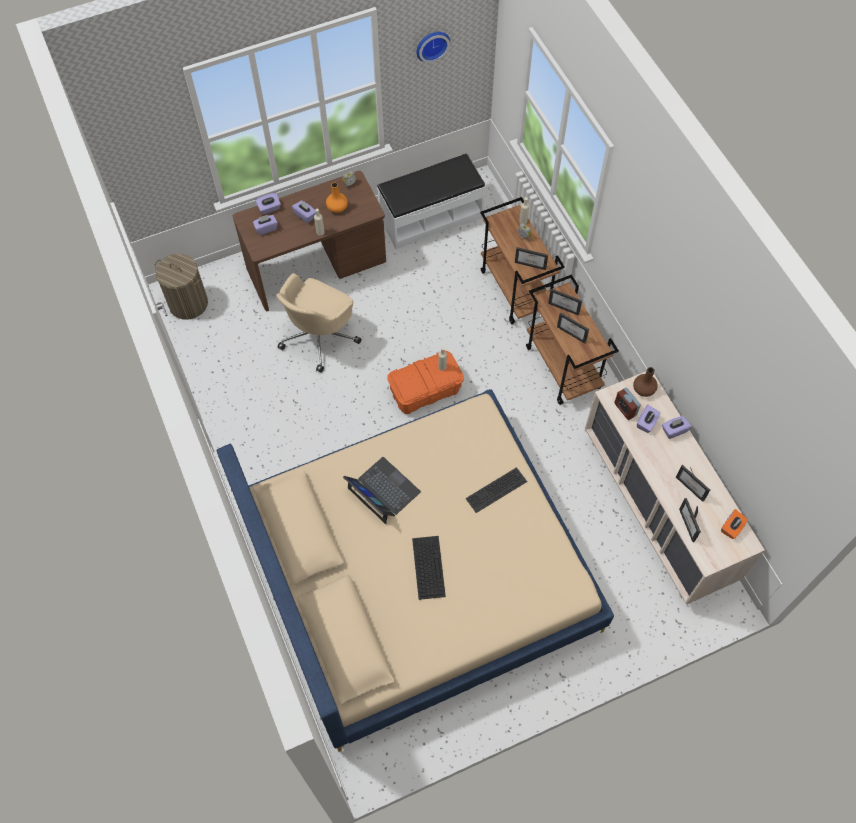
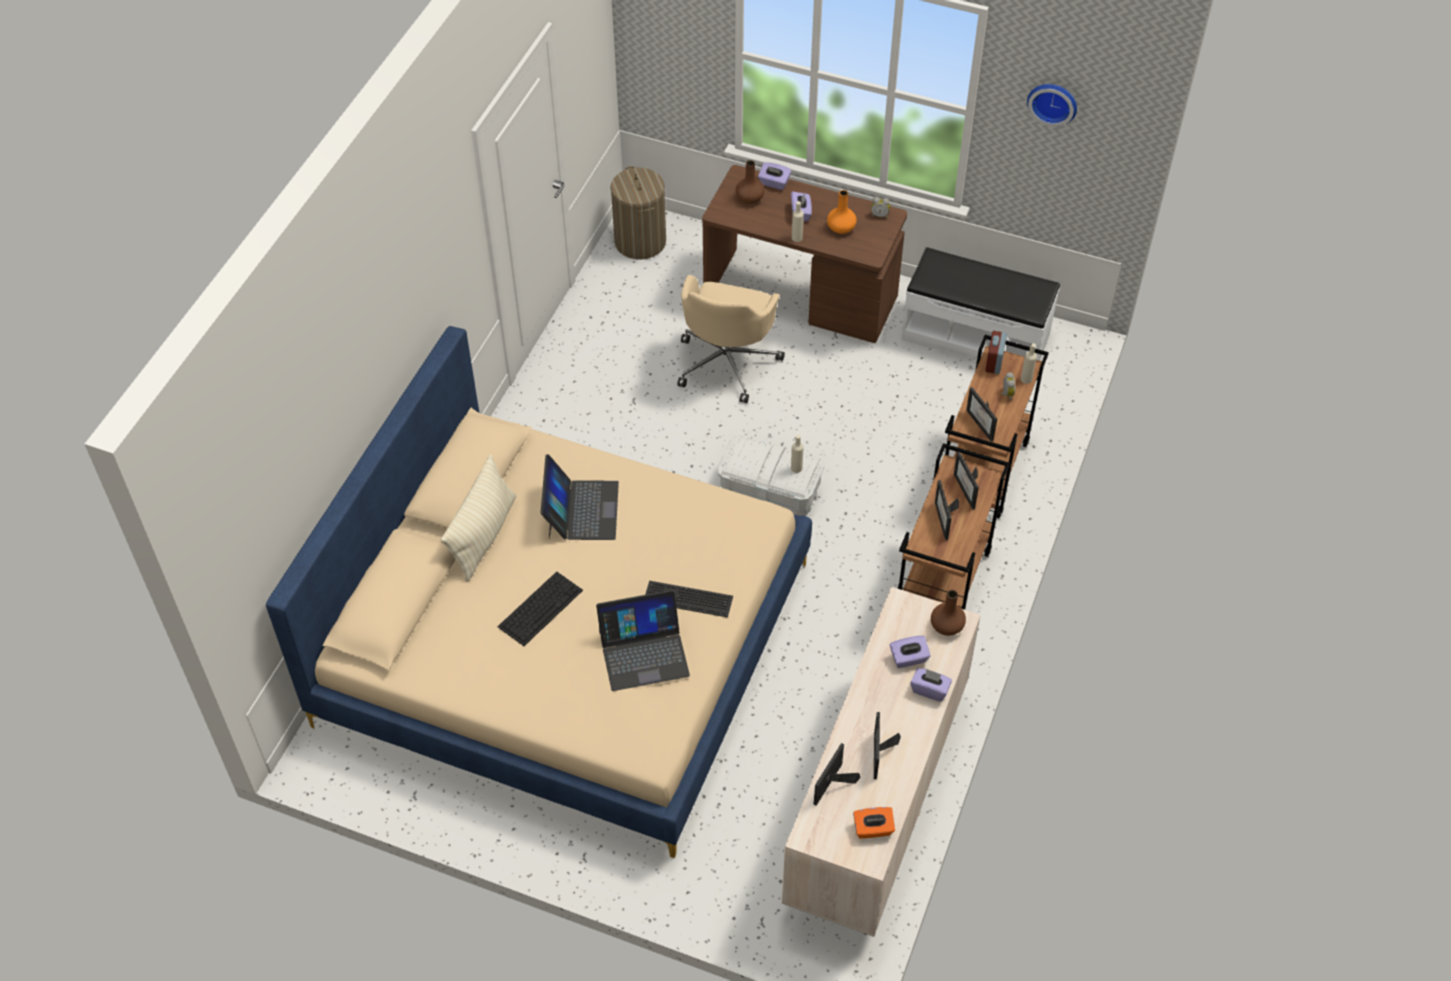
camera: 45 degrees right, 10 degrees down
(266, 228) = (749, 198): purple tissue box -> brown vase
(320, 336) = (727, 362): beige office chair -> beige office chair turned 60 degrees counterclockwise
(347, 554) = (483, 535): none -> beige pillow
(425, 390) = (770, 491): orange storage box -> white storage box
(511, 540) = (643, 652): none -> laptop
(625, 409) = (902, 627): alarm clock -> alarm clock (994, 362)

